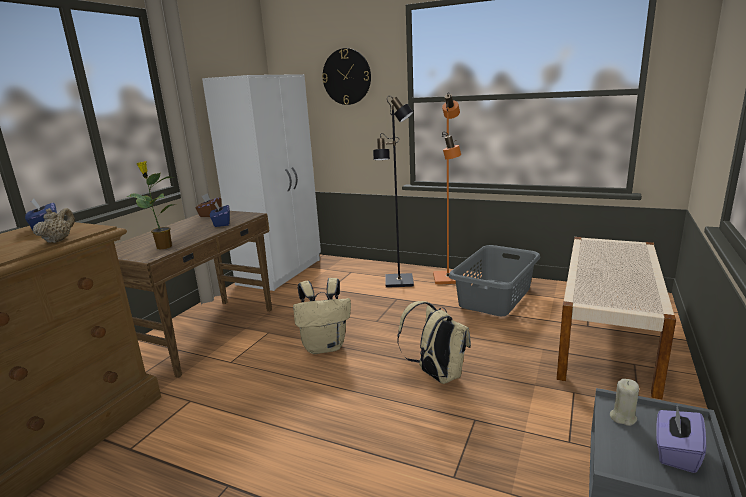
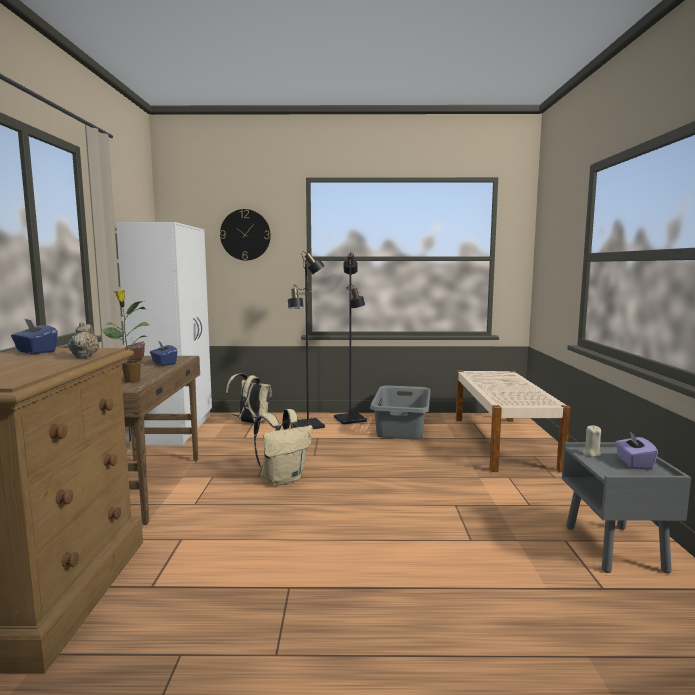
camera: 25 degrees left, 10 degrees down
(436, 375) = (401, 483): beige backpack -> beige backpack (251, 423)
(447, 278) = (350, 419): orange floor lamp -> black floor lamp

